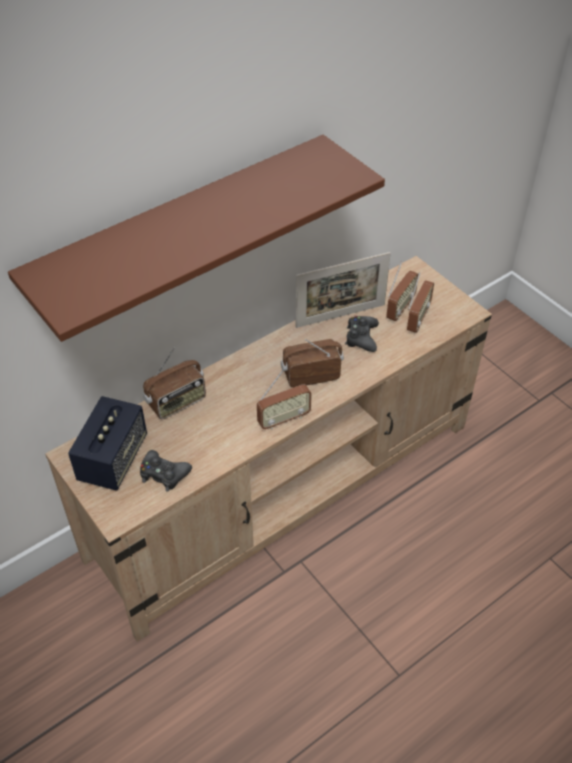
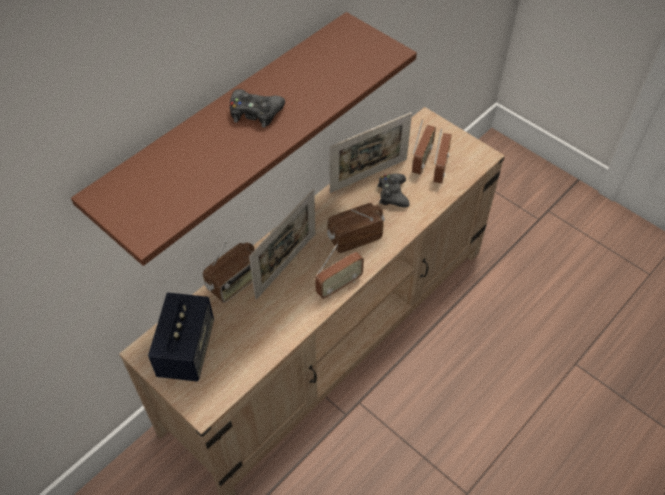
camera: 10 degrees left, 5 degrees up
(164, 474) = (238, 357): black game controller -> black game controller (255, 112)
(233, 392) = (286, 265): none -> picture frame

